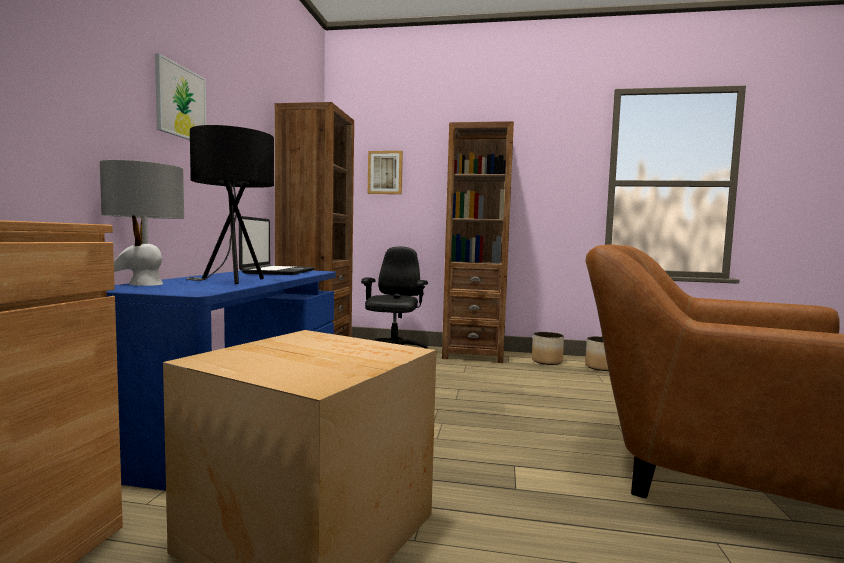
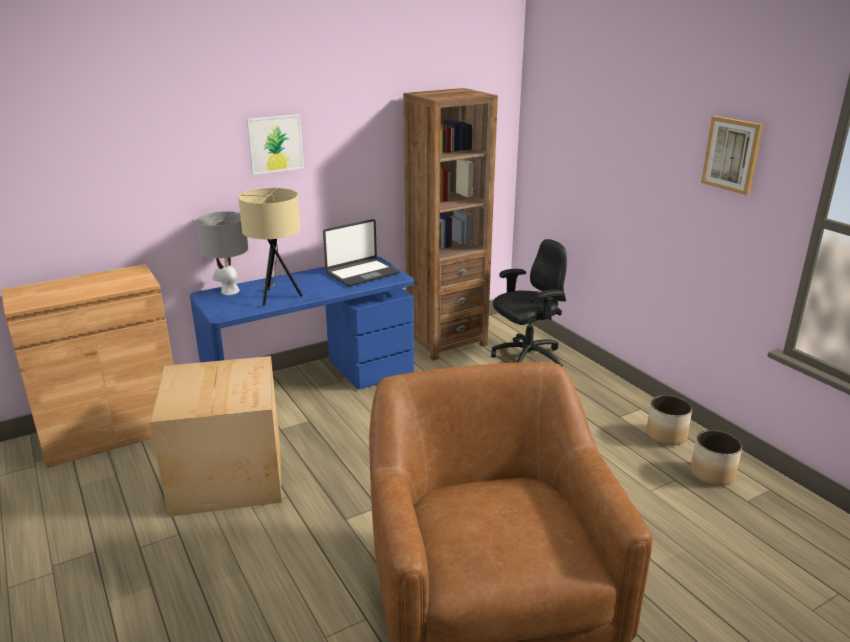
camera: 50 degrees right, 20 degrees up
(231, 282) = (277, 297): black table lamp -> beige table lamp
(385, 172) = (567, 140): picture -> picture (732, 154)
(473, 354) = (606, 390): brown bookcase -> none

